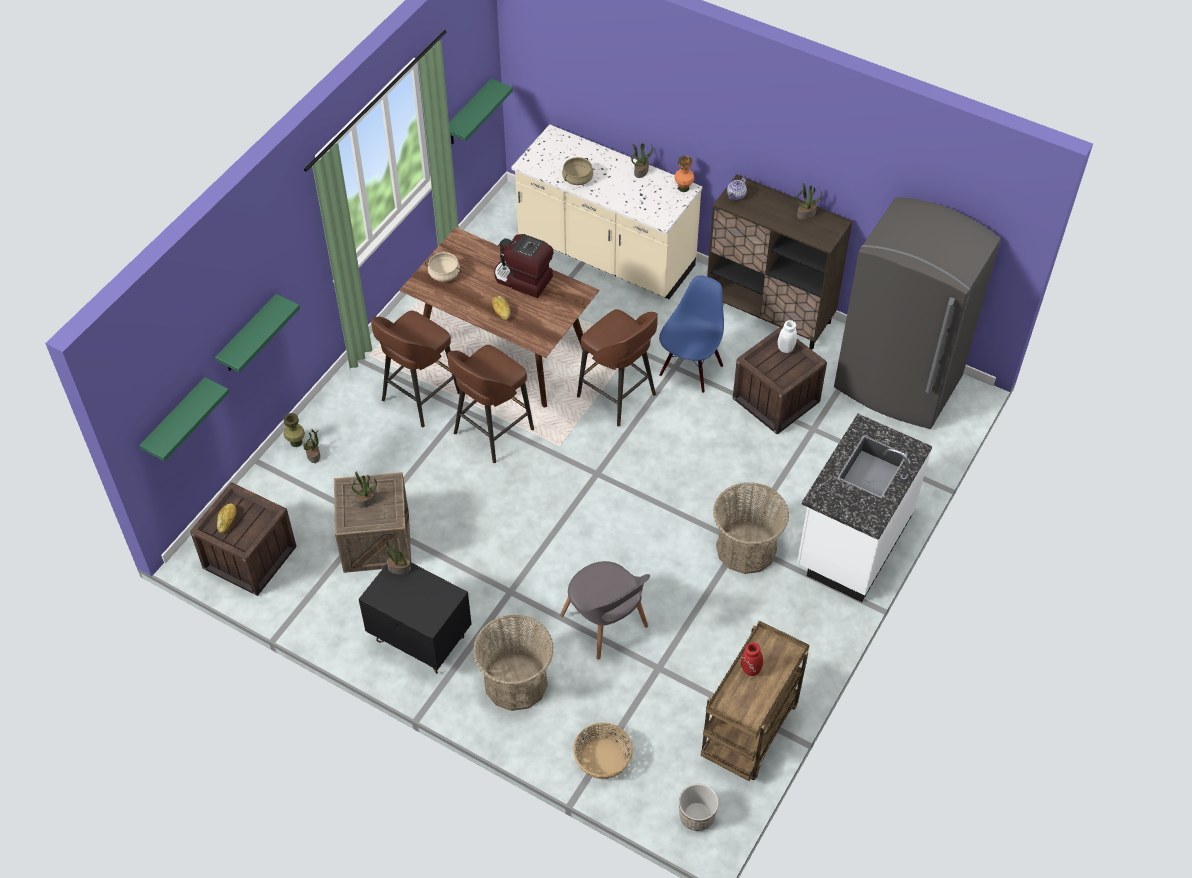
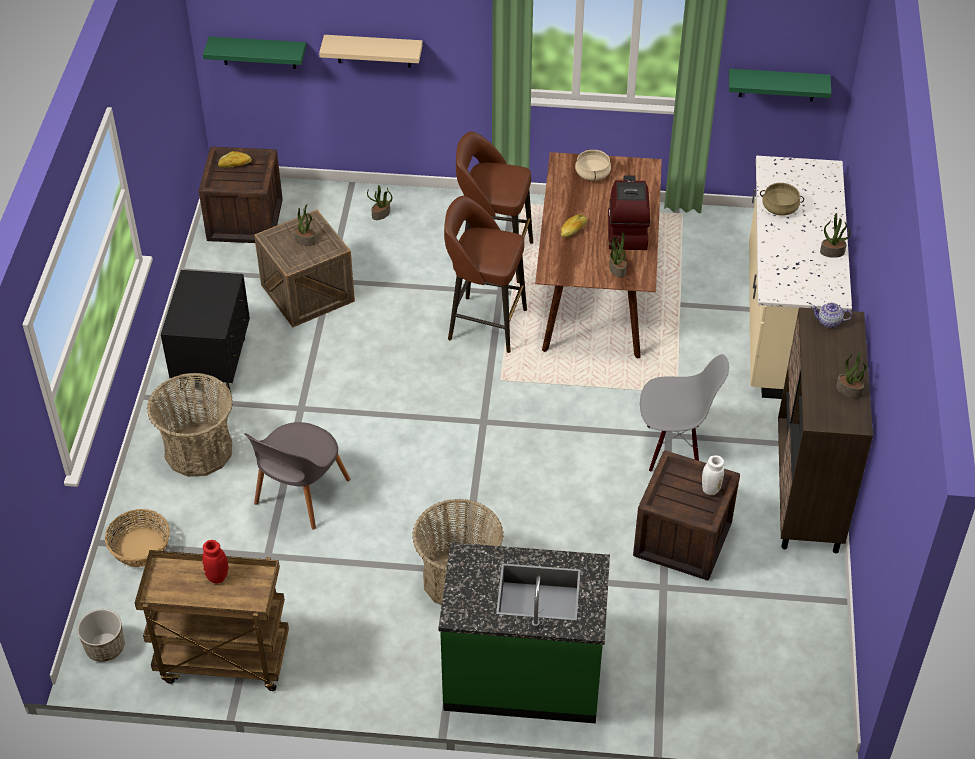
camera: 65 degrees right, 5 degrees down
(248, 335) = (373, 51): green shelf -> beige shelf
(296, 442) = (389, 197): green vase -> none
(399, 568) = (227, 283): potted plant -> potted plant (617, 269)
(618, 397) = (594, 403): brown stool -> none
(683, 188) = (835, 293): orange vase -> none
(690, 369) = (674, 449): blue chair -> grey chair
(852, 542) = (523, 675): white counter -> green counter
(897, 384) = (787, 649): grey fridge -> none

